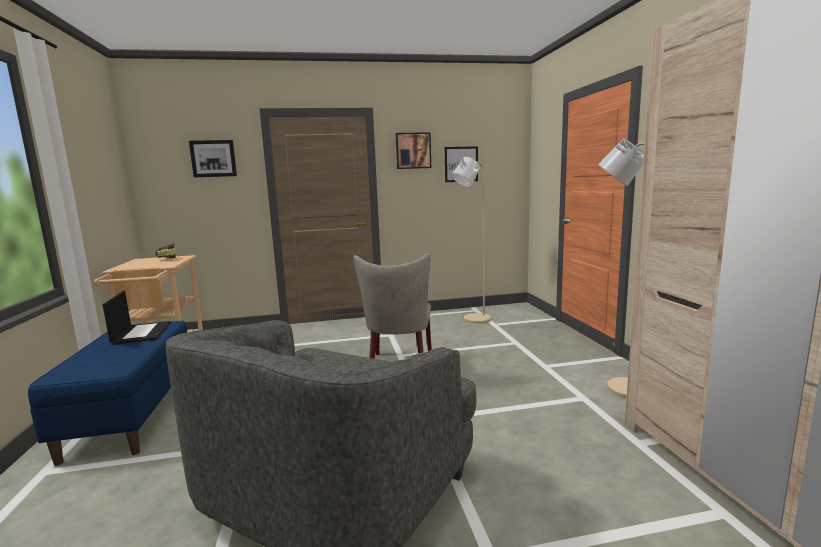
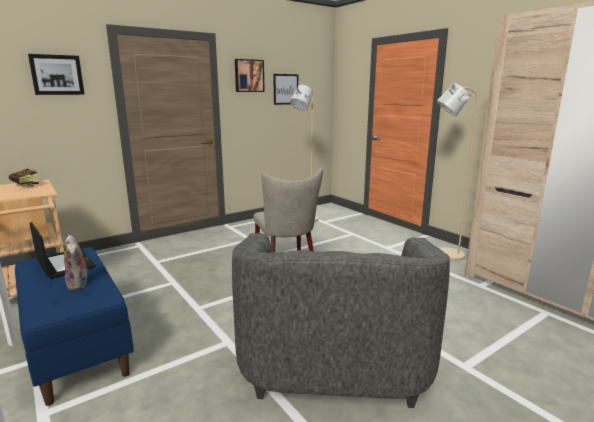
camera: 25 degrees left, 5 degrees up
(122, 353) = (79, 284): none -> plush toy

